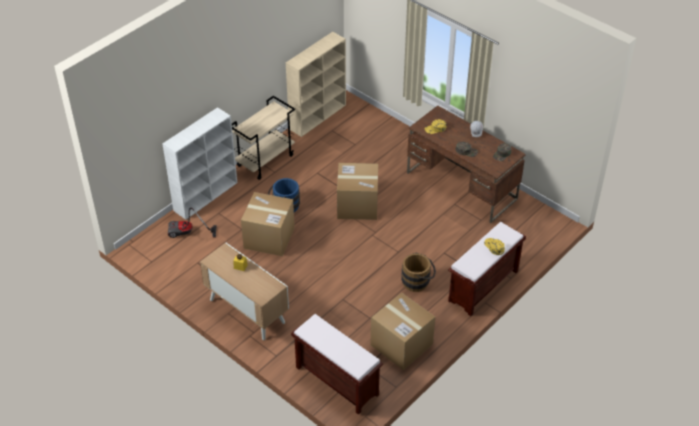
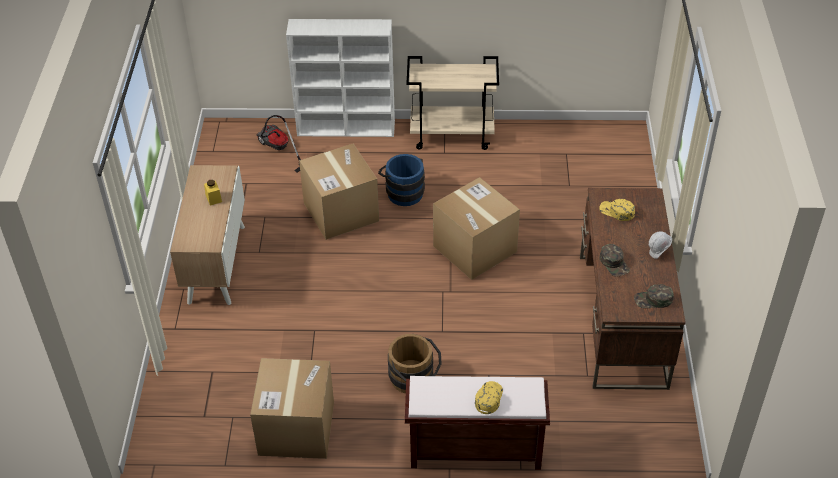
camera: 50 degrees right, 0 degrees up
(318, 116) = (573, 129): beige bookcase -> none
(336, 381) = (184, 403): brown bench -> none

